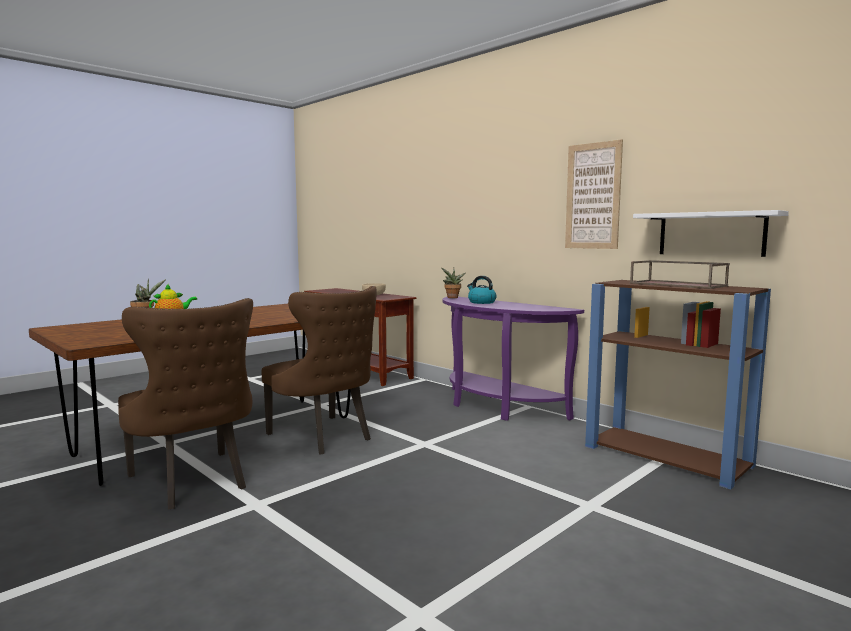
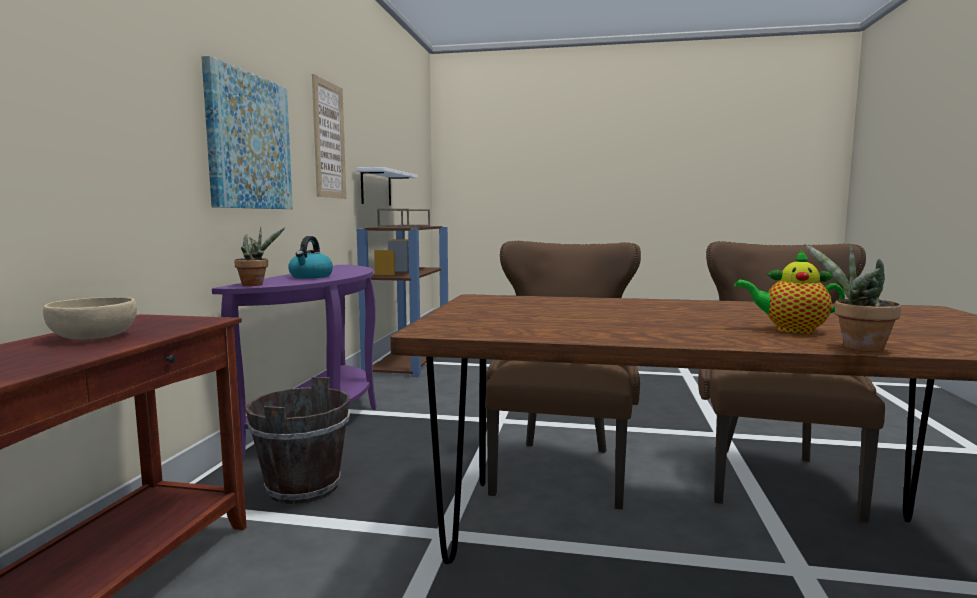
camera: 125 degrees left, 0 degrees up
(403, 394) = (303, 487): none -> brown bucket
(492, 216) = (248, 142): none -> picture

